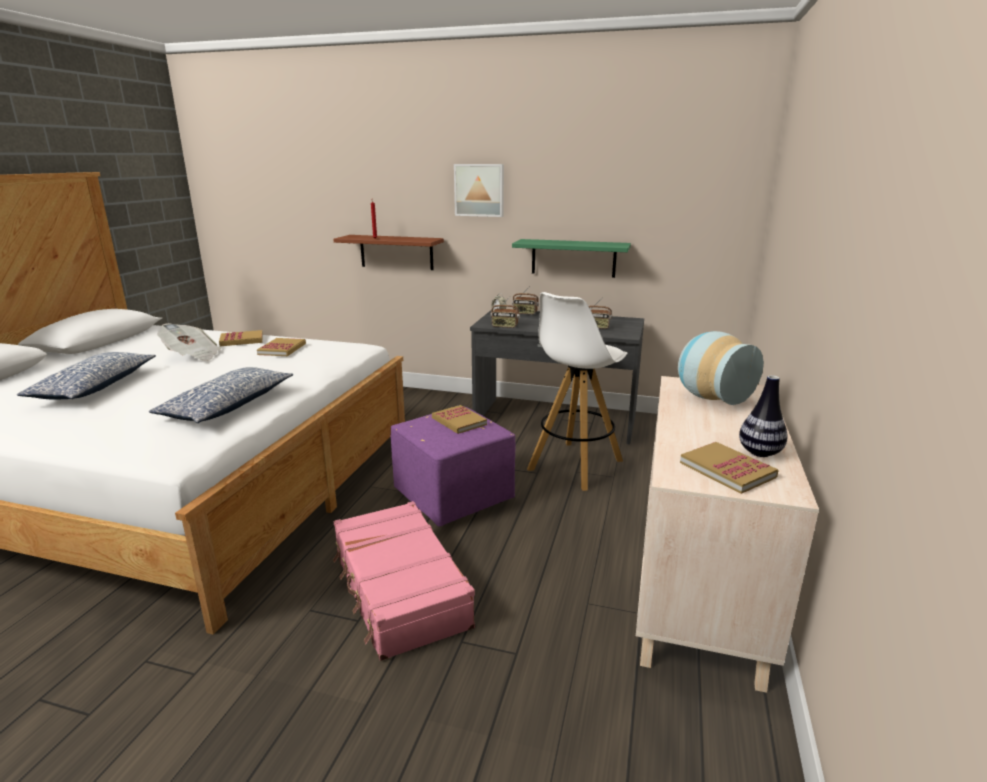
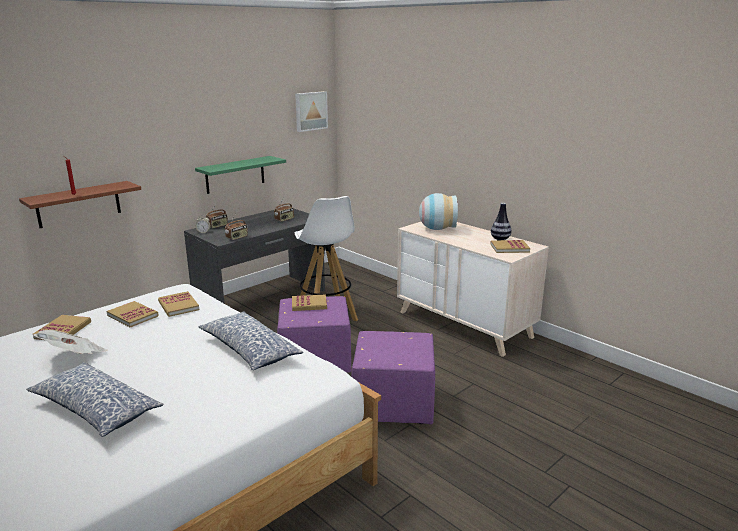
camera: 60 degrees left, 0 degrees up
(316, 356) = (178, 306): none -> book
(399, 590) = (394, 404): pink suitcase -> purple ottoman
(479, 190) = (155, 132): picture -> picture (310, 111)

